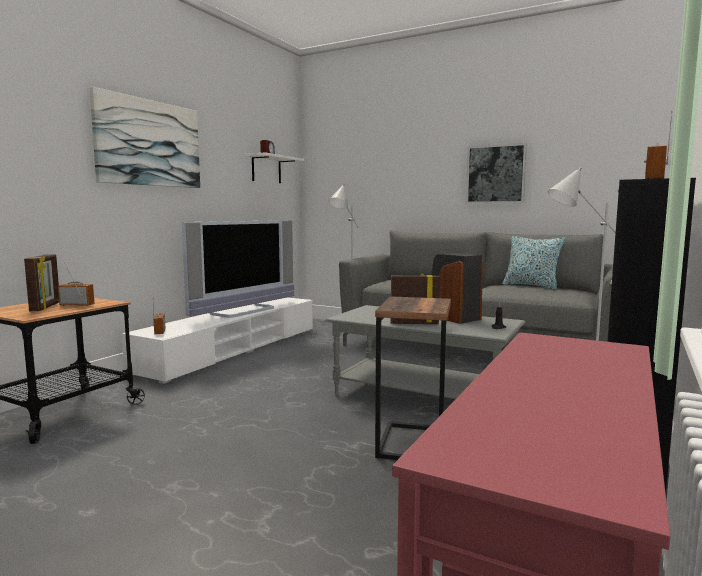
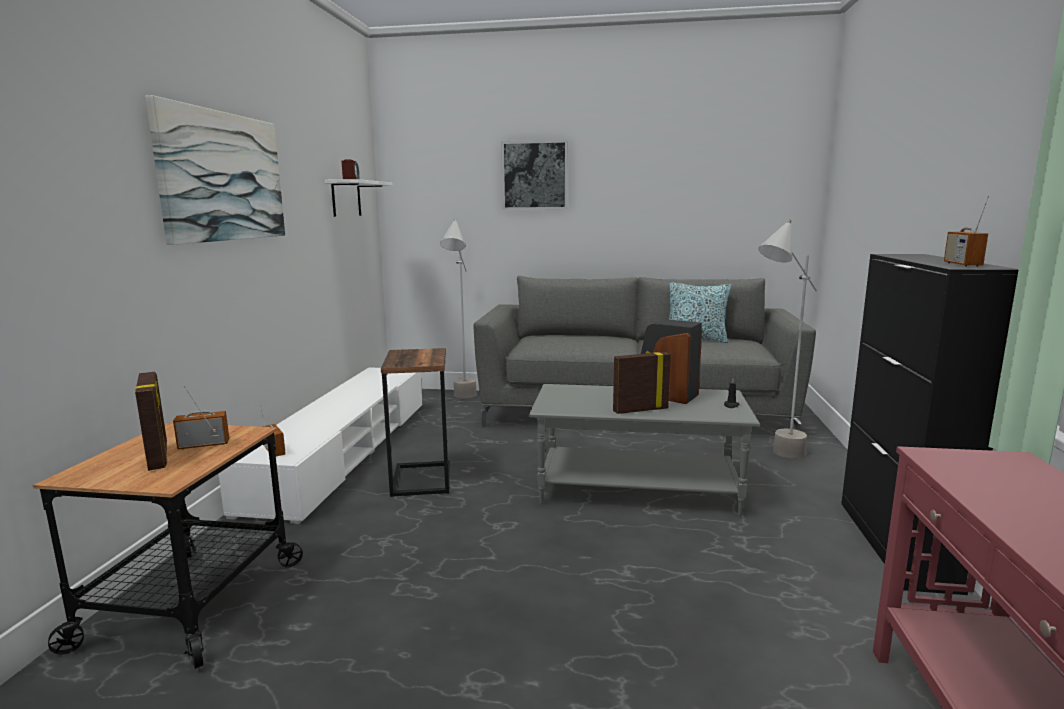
camera: 20 degrees left, 5 degrees up
(245, 311) = (354, 398): television -> none
(411, 443) = (681, 556): side table -> side table (420, 479)
(496, 174) = (639, 207): picture -> picture (535, 175)

